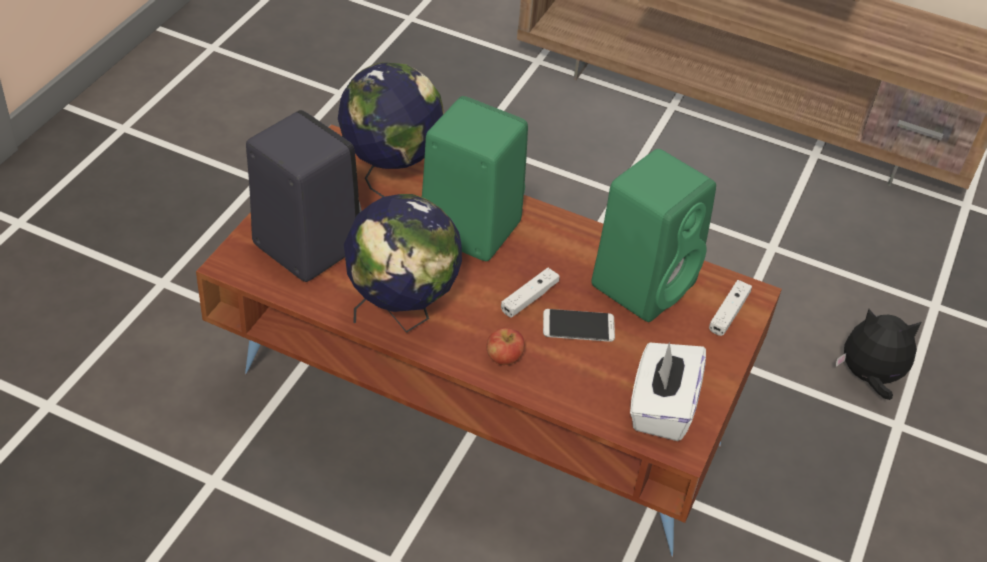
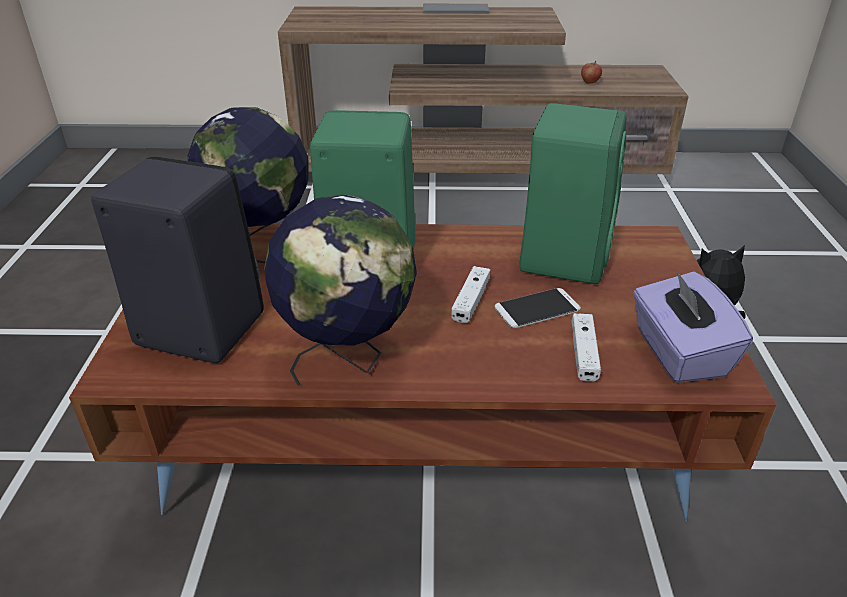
camera: 20 degrees left, 10 degrees down
(503, 358) = (488, 363): apple -> apple (589, 82)
(661, 408) = (678, 353): white tissue box -> purple tissue box
(728, 313) = (656, 256): white game controller -> white game controller (583, 353)

